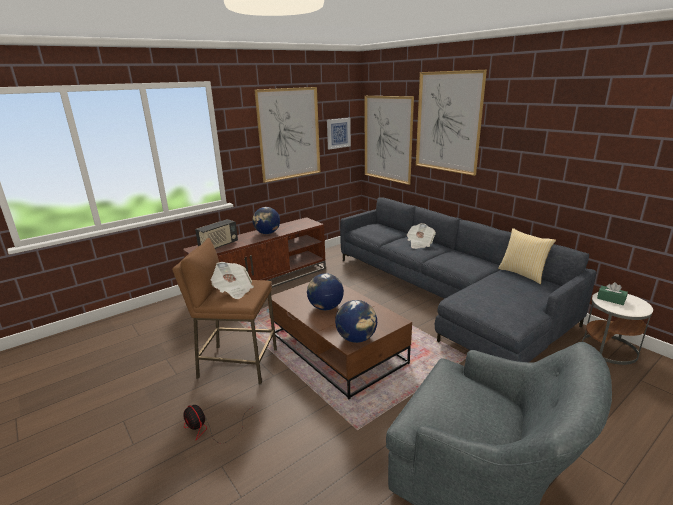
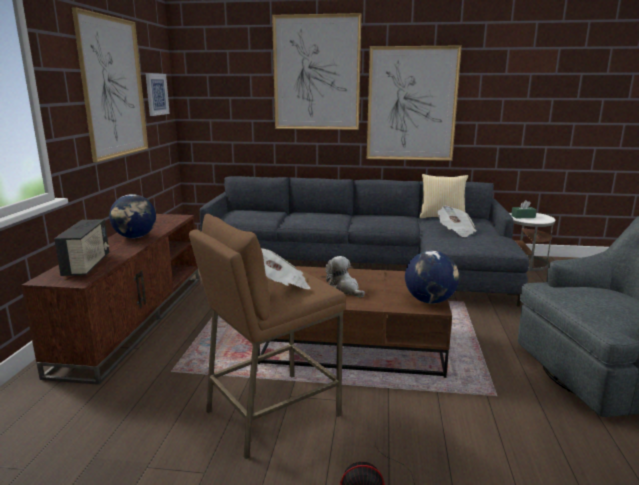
camera: 45 degrees left, 5 degrees down
(325, 307) = (344, 290): globe -> plush toy
(387, 139) = (224, 101): picture -> picture (411, 104)
(419, 243) = (320, 215): newspaper -> newspaper (455, 231)

